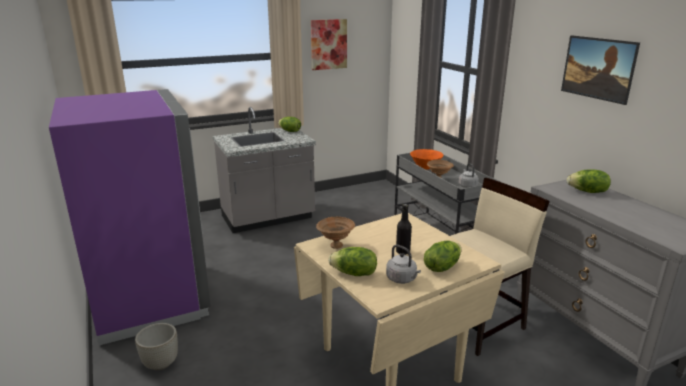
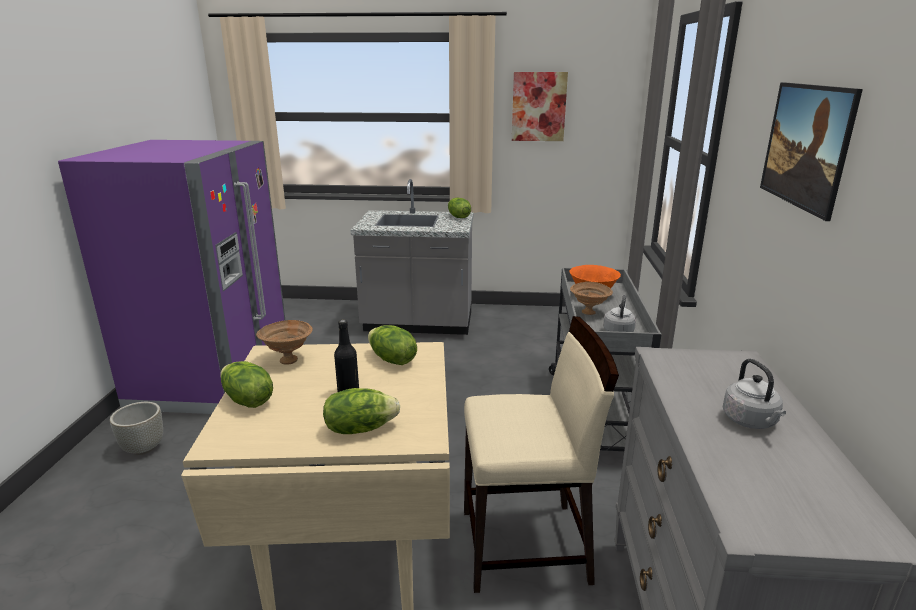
camera: 30 degrees right, 0 degrees up
(402, 279) = (285, 427): grey kettle -> grey kettle (751, 421)
(588, 191) = (727, 379): lettuce -> lettuce (392, 360)

